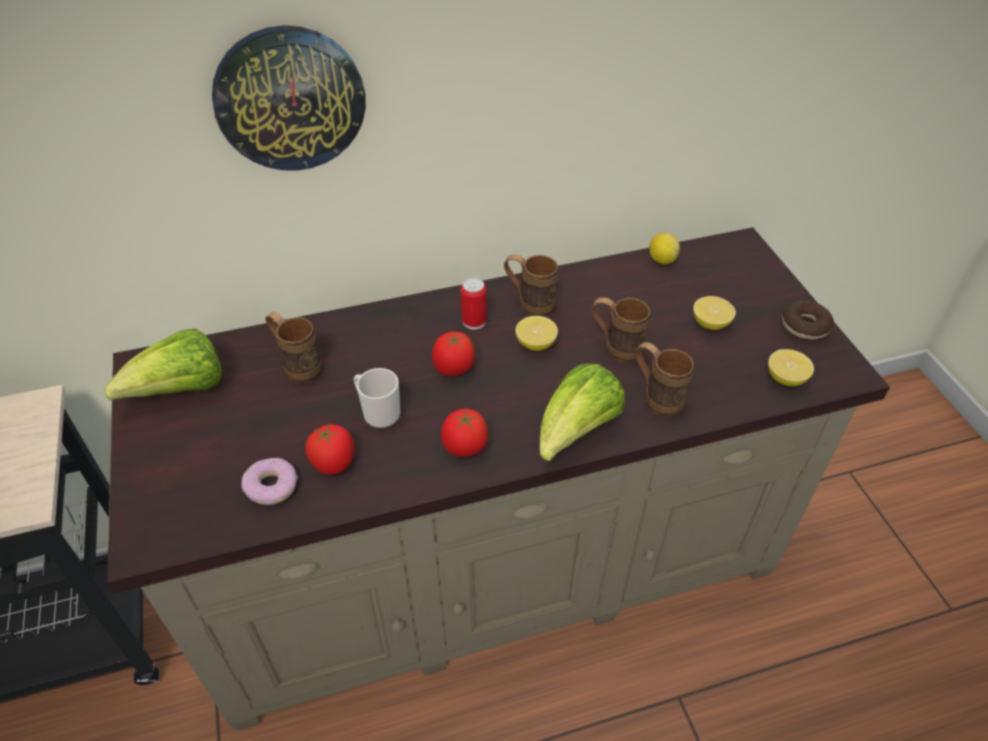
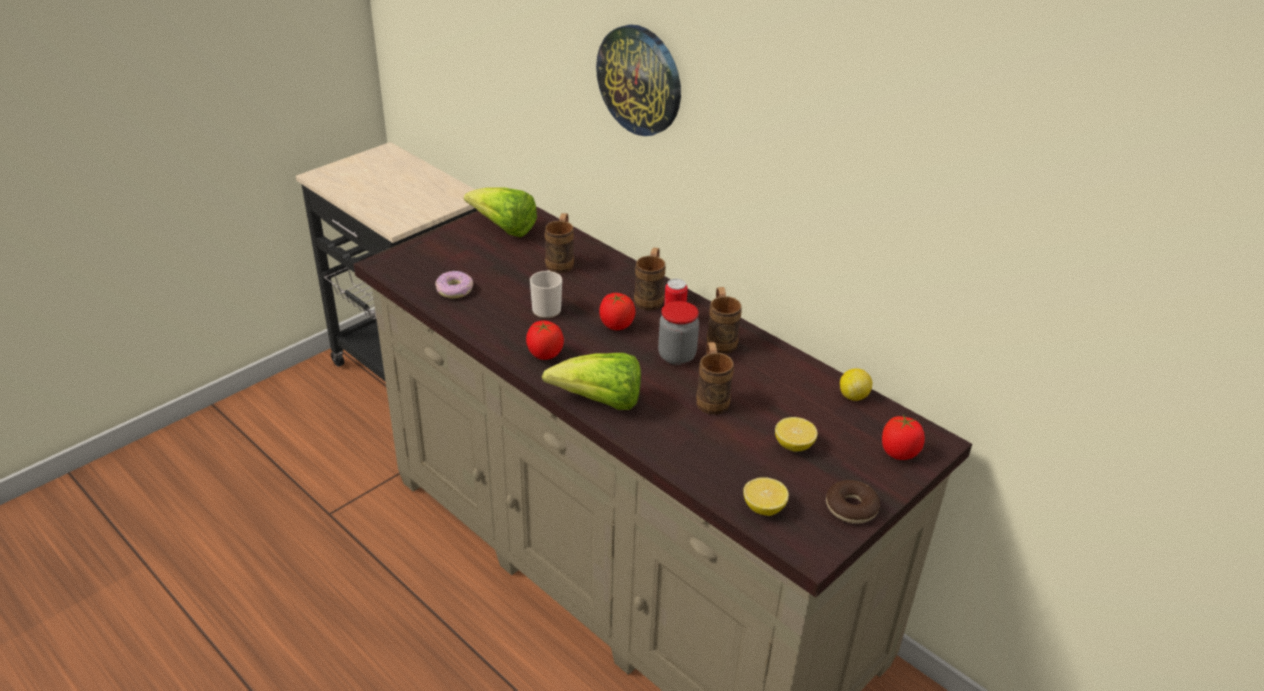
camera: 60 degrees right, 10 degrees down
(334, 463) = (490, 306): tomato -> tomato (899, 453)
(536, 344) = (677, 356): lemon -> jar
(656, 397) = (672, 434): brown mug -> brown mug (650, 297)

